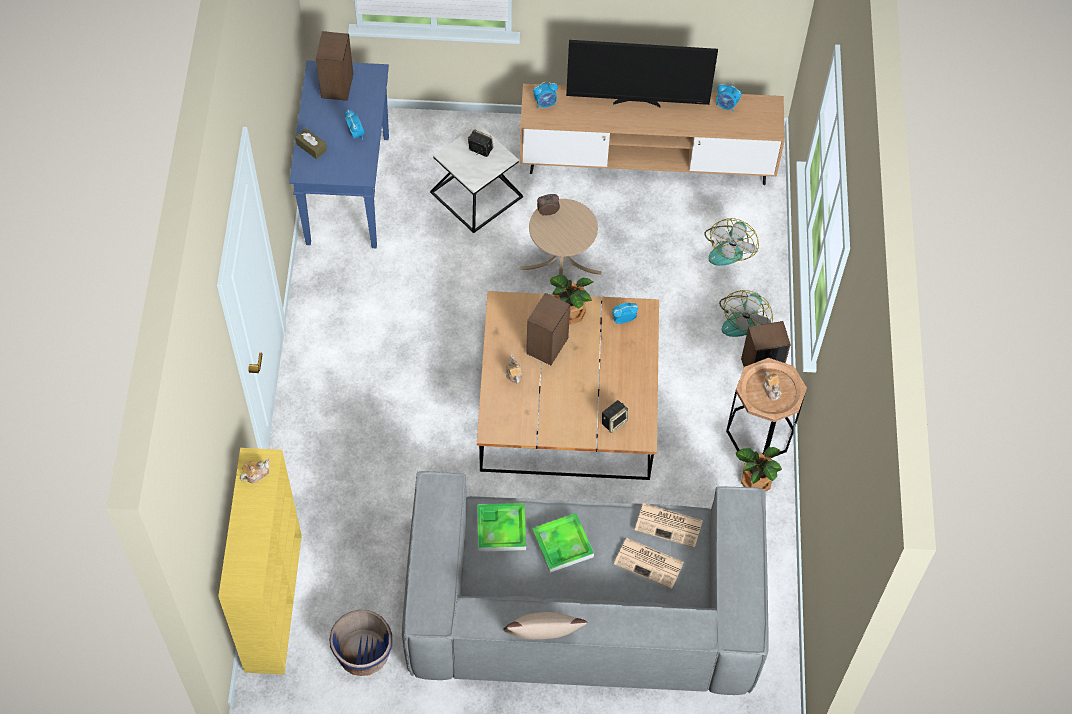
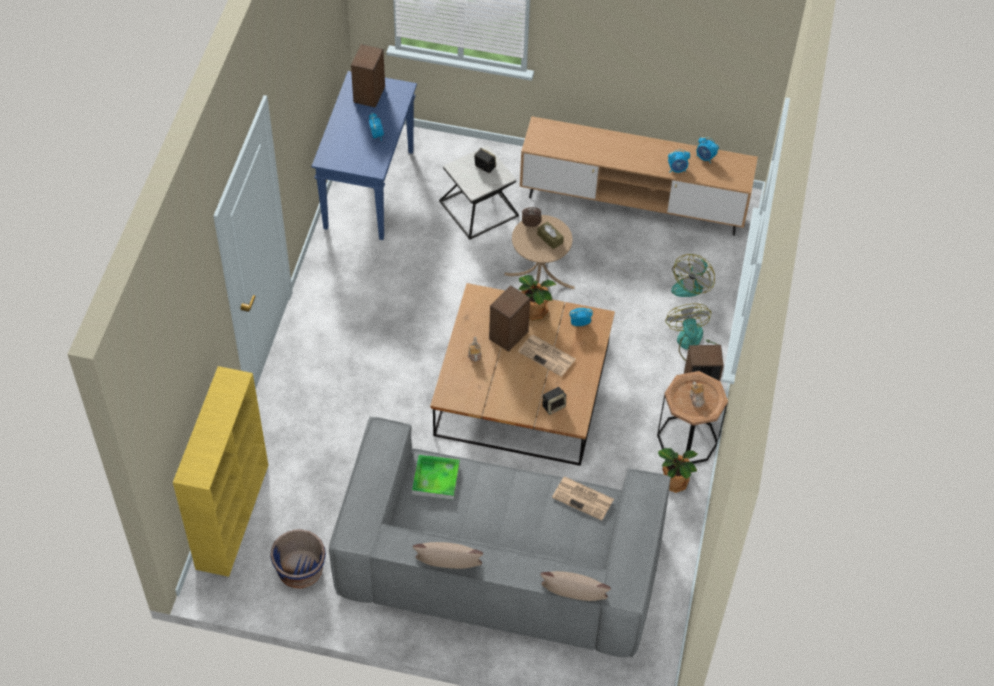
camera: 10 degrees right, 5 degrees down
(256, 474) = (226, 389): teapot -> none
(311, 147) = (336, 140): brown tissue box -> brown tissue box (550, 238)
(545, 103) = (547, 135): alarm clock -> alarm clock (677, 169)
(562, 544) = (486, 500): tray -> none
(637, 101) = (627, 144): television -> none
(650, 563) = (559, 527): newspaper -> newspaper (548, 356)
(688, 651) = (573, 600): none -> beige pillow
(743, 318) = (692, 344): fan -> fan turned 135 degrees clockwise

